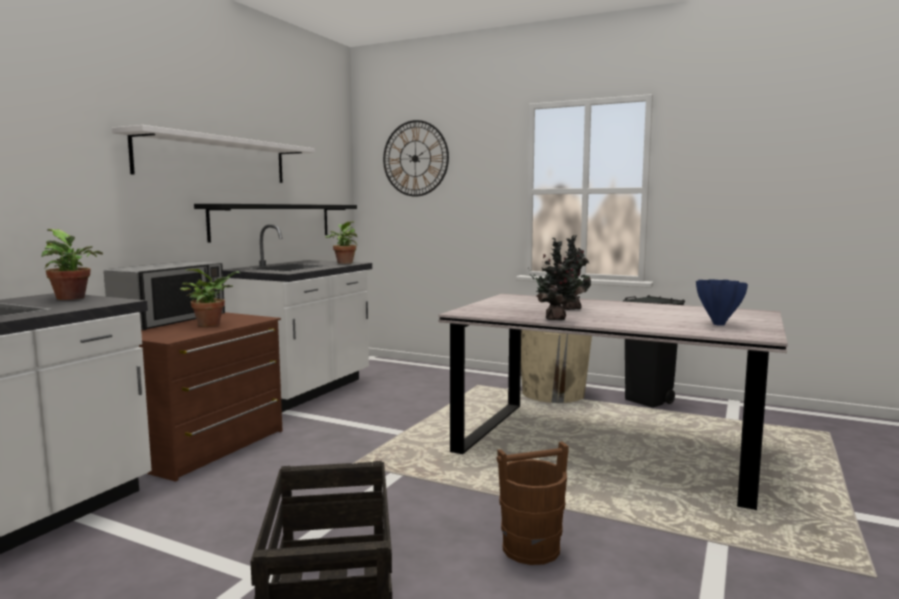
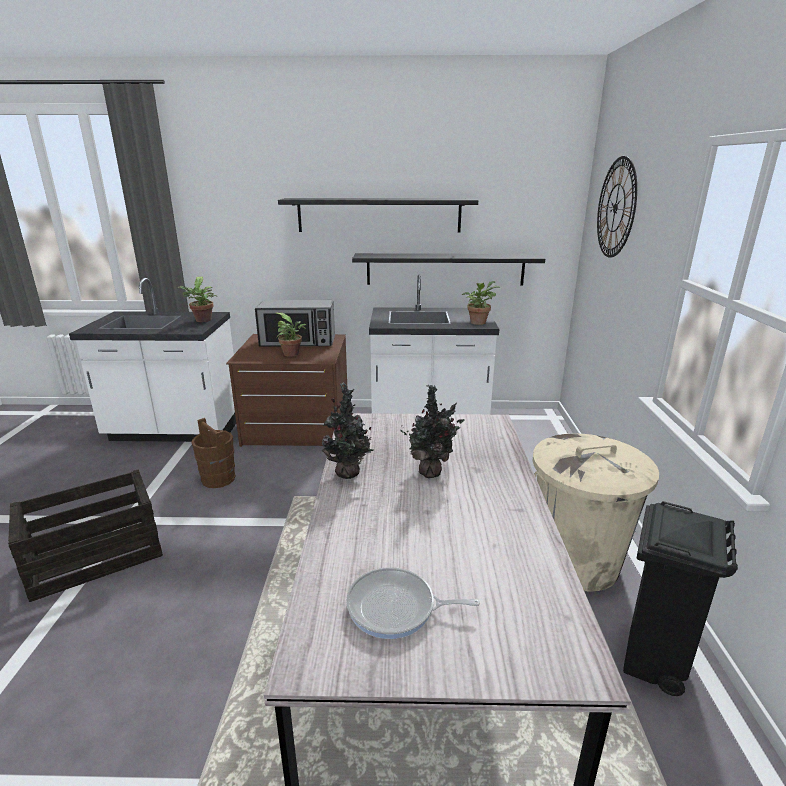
camera: 65 degrees right, 15 degrees up
(215, 159) = (379, 215): white shelf -> black shelf
(530, 548) = (170, 632): brown bucket -> brown bucket (218, 479)
(718, 324) = (396, 608): blue vase -> frying pan

